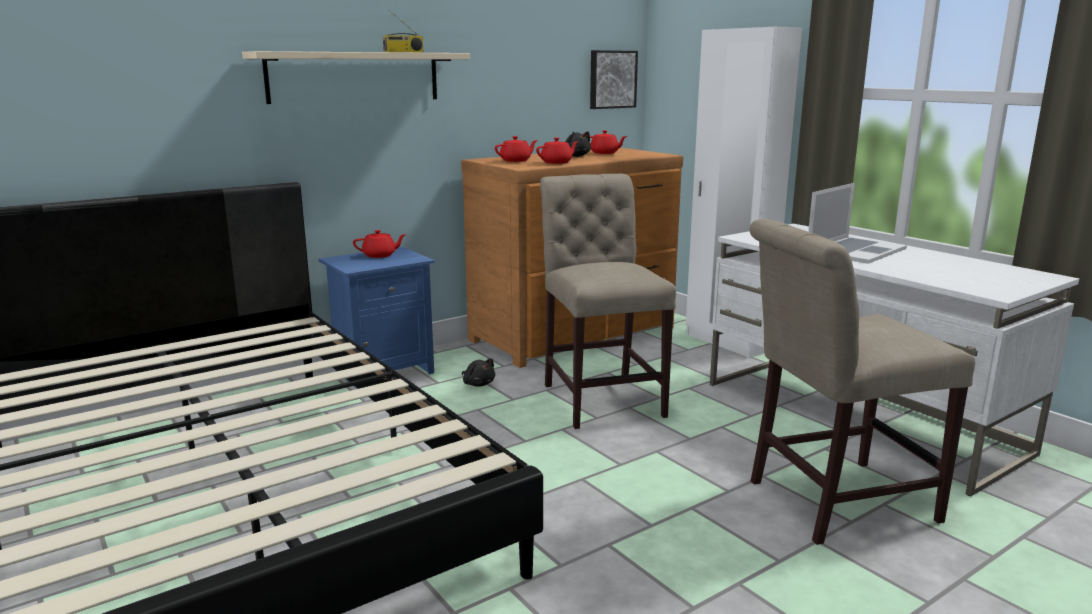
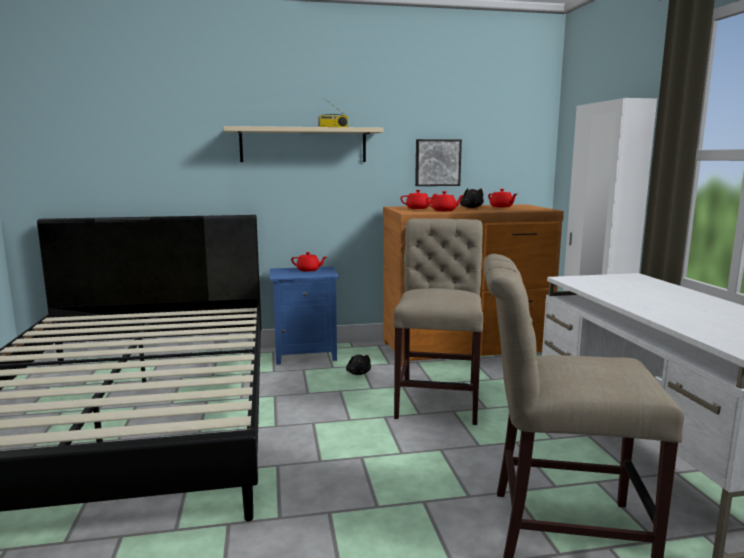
camera: 25 degrees right, 5 degrees down
(612, 79) = (521, 150): picture -> picture (437, 162)
(855, 250) = (659, 298): laptop -> none

